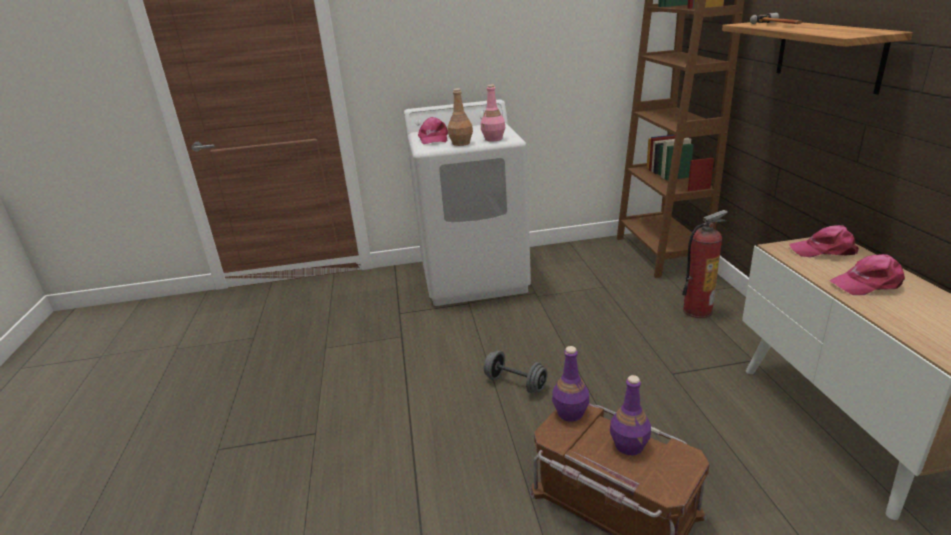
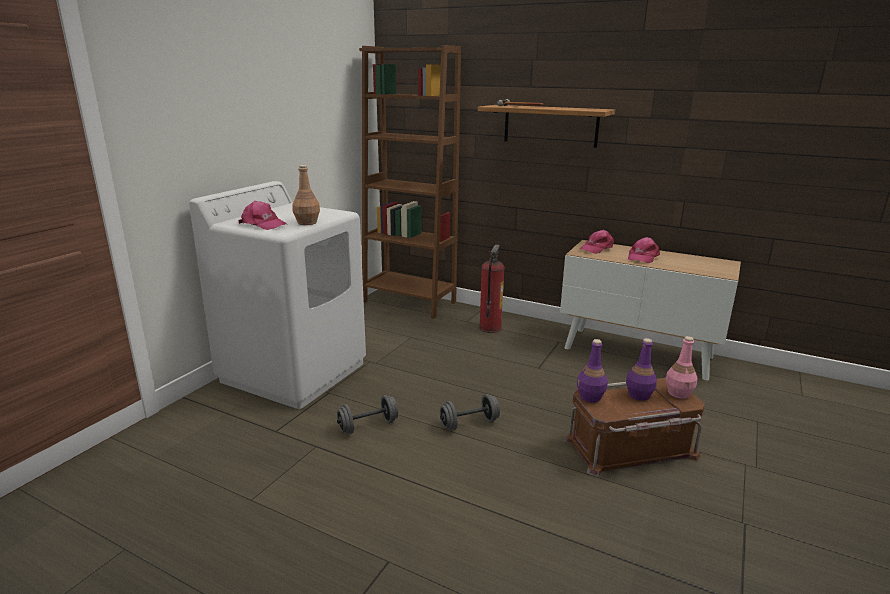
camera: 55 degrees left, 5 degrees down
(450, 341) = (368, 426): none -> grey dumbbell
(493, 139) = (328, 215): pink bottle -> pink bottle (679, 393)

